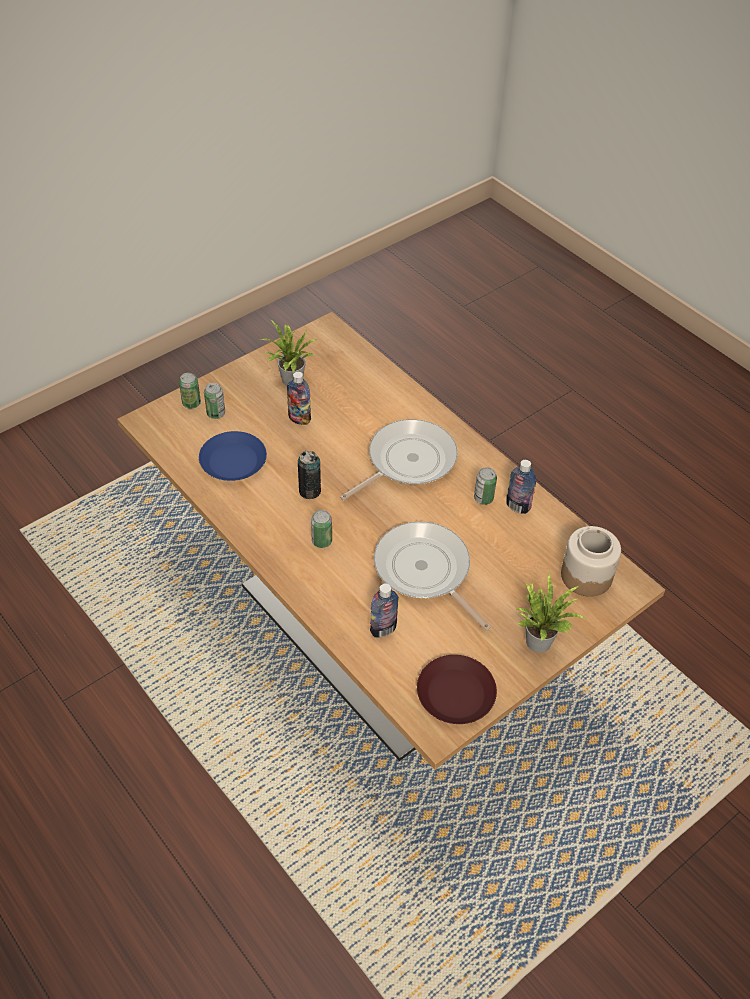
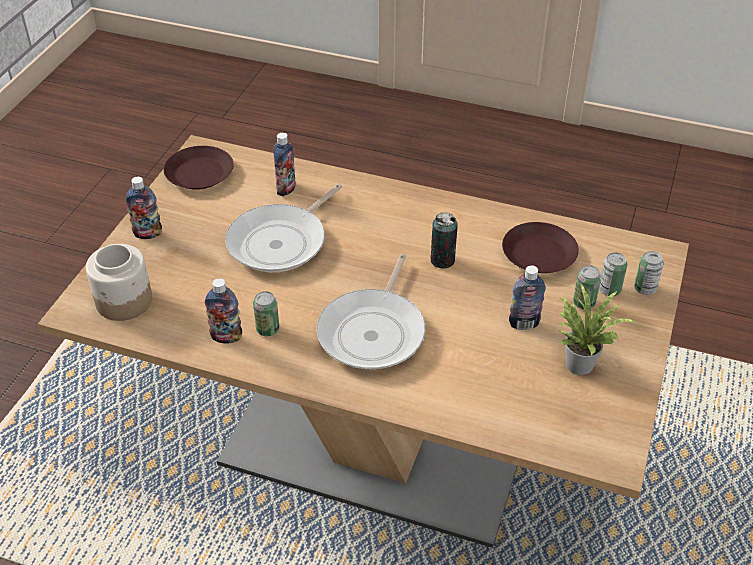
camera: 150 degrees right, 5 degrees down
(232, 461) = (539, 254): blue plate -> brown plate
(322, 541) = (392, 226): can -> can (584, 303)
(425, 571) = (281, 242): frying pan -> frying pan turned 105 degrees clockwise
(539, 639) = (148, 234): potted plant -> bottle

